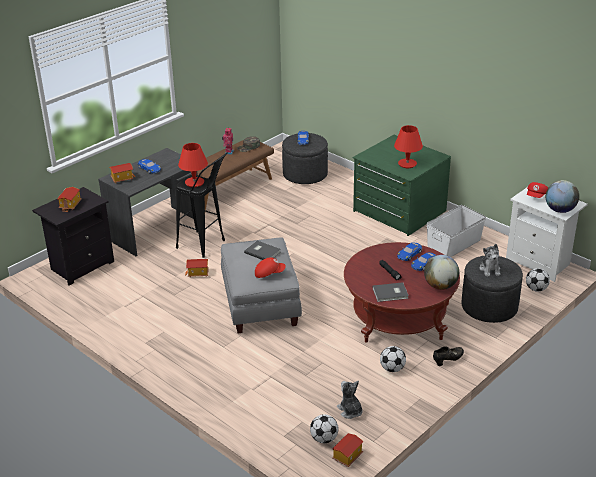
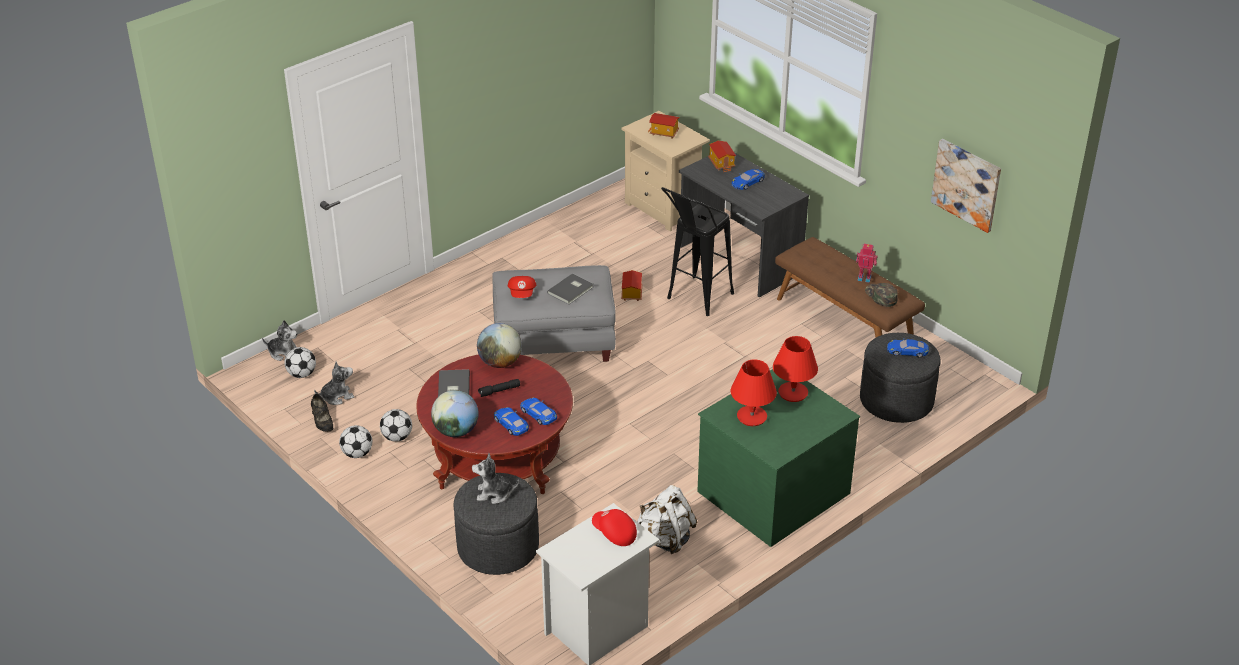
camera: 95 degrees right, 5 degrees up
(81, 266) = (664, 208): black nightstand -> beige nightstand
(194, 183) = (704, 216): red table lamp -> red table lamp (792, 393)
(238, 53) = (967, 184): none -> picture
(295, 457) = (284, 353): none -> plush toy
(347, 456) = (269, 388): toy house -> none
(448, 360) = (398, 487): black shoe -> black shoe (322, 422)
(454, 244) = (666, 539): white storage box -> white backpack
(536, 289) = (529, 608): football -> football (357, 453)
(559, 210) = (566, 550): globe -> globe (500, 362)

